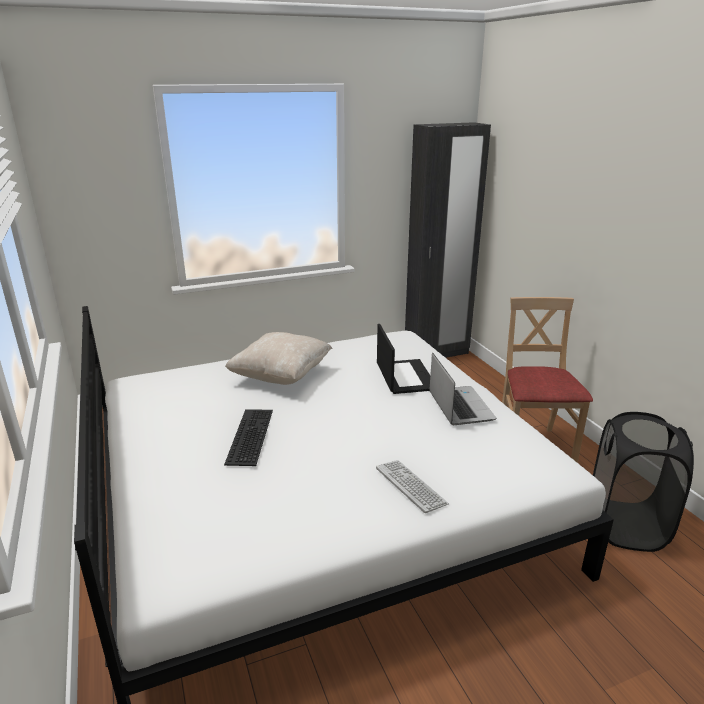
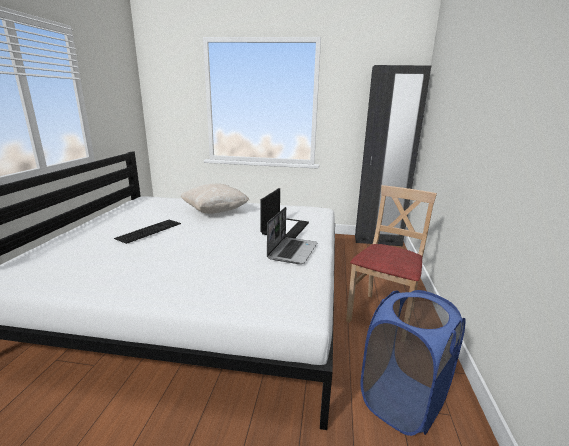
camera: 30 degrees right, 5 degrees down
(410, 486) = (184, 281): keyboard -> none
(625, 525) = (402, 401): black laundry basket -> blue laundry basket

